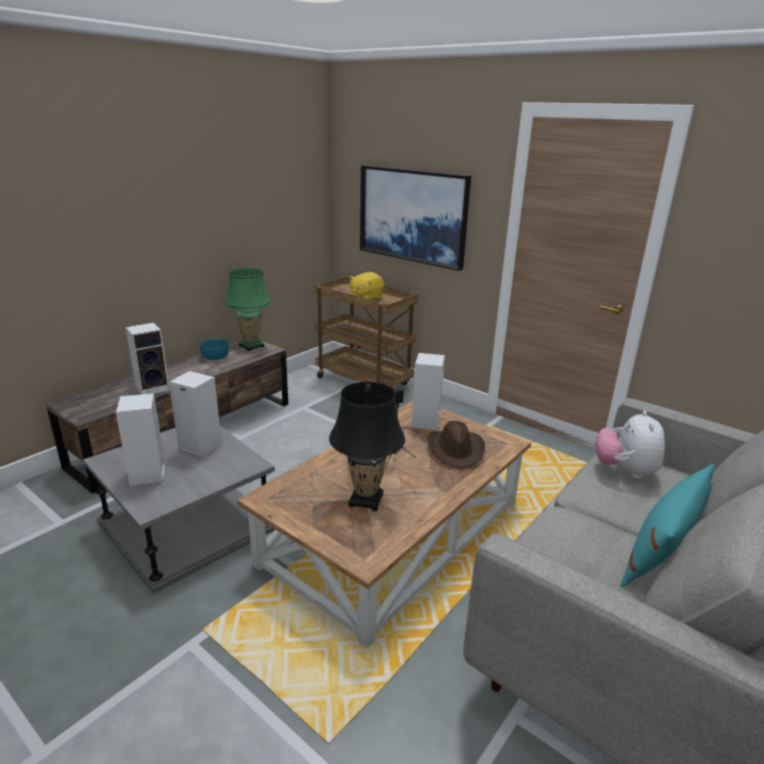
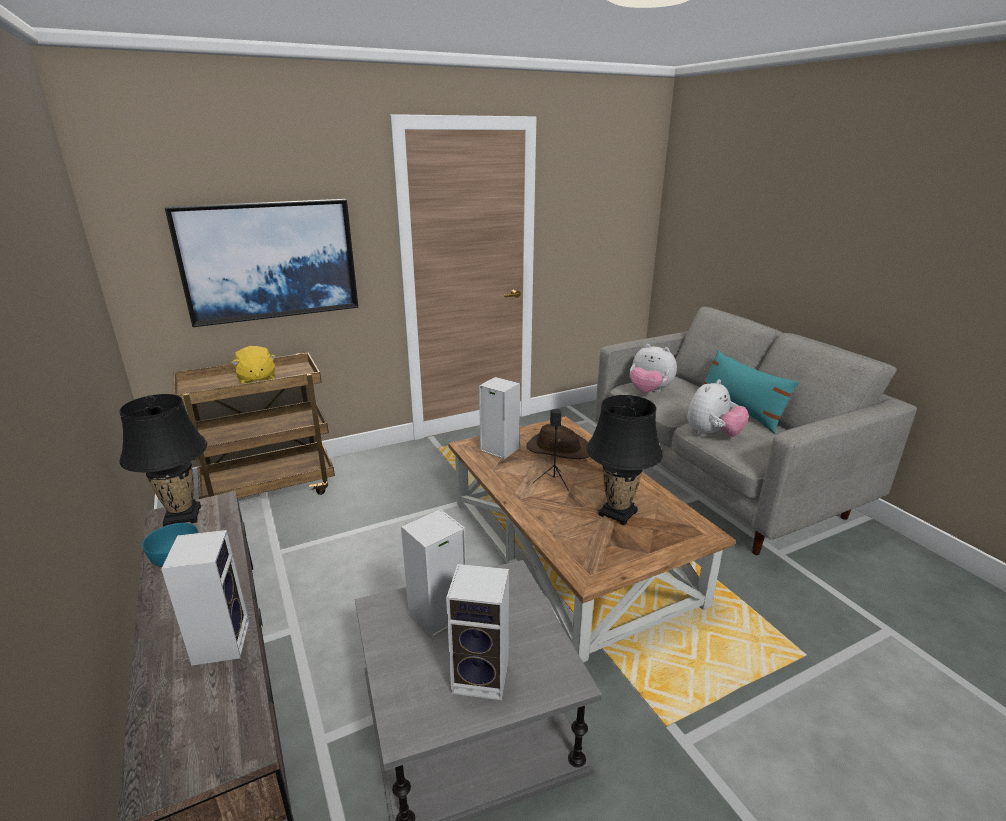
camera: 65 degrees left, 0 degrees up
(251, 346) = (182, 516): green table lamp -> black table lamp
(555, 530) = (712, 435): none -> plush toy

